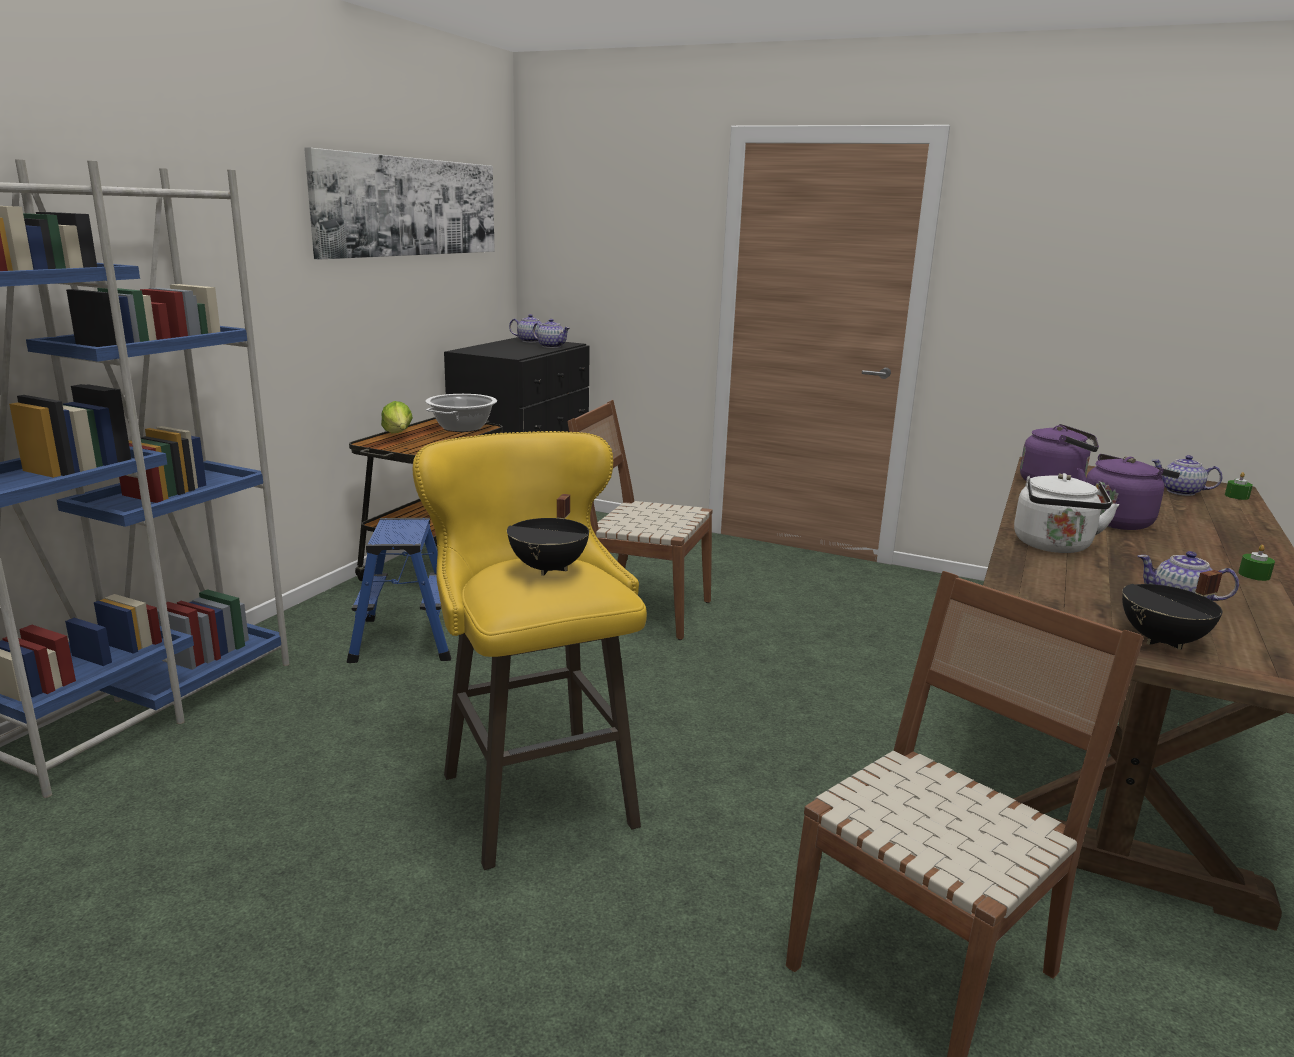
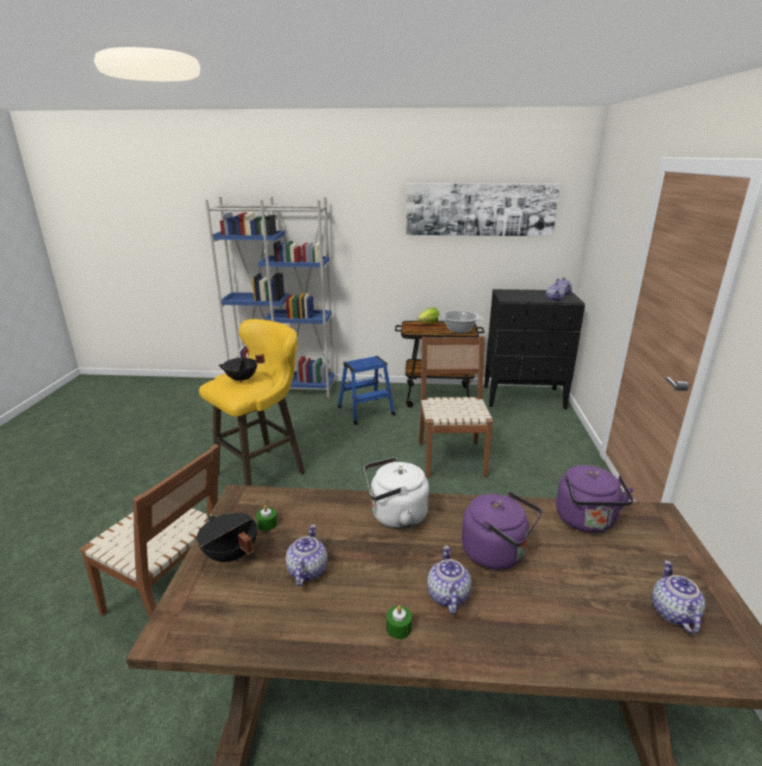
camera: 70 degrees right, 5 degrees up
(1194, 550) = (447, 596): none -> teapot
(1236, 496) = (720, 667): green candle -> green candle (267, 524)

